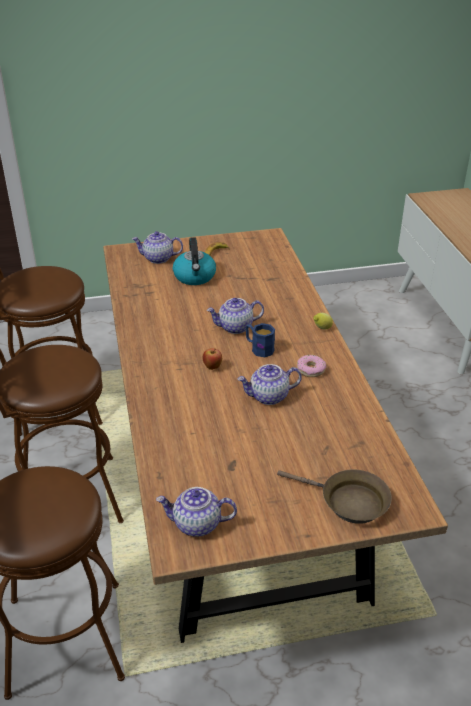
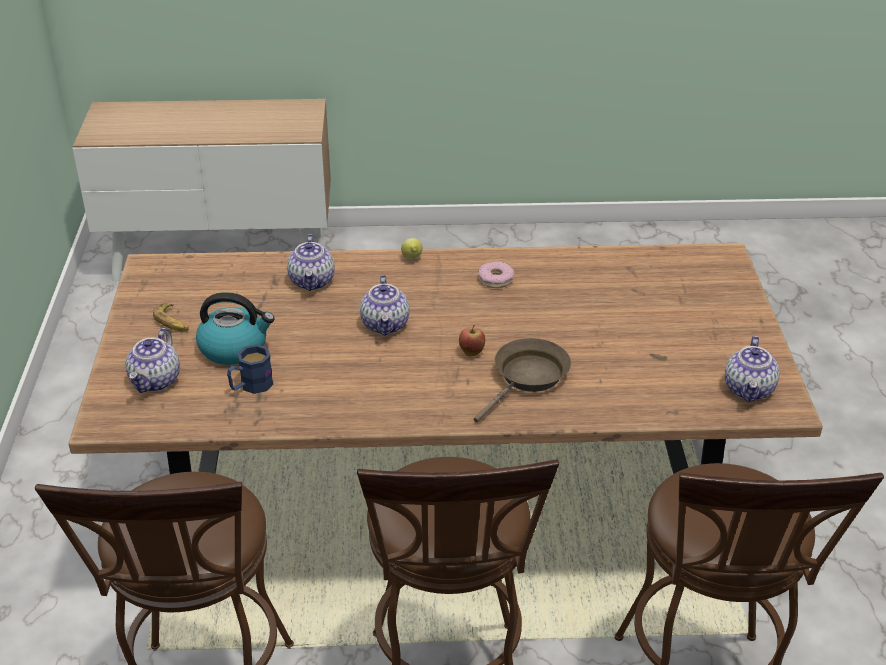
camera: 80 degrees left, 0 degrees up
(259, 348) = (440, 311): blue mug -> blue mug (251, 386)
(269, 397) = (541, 316): teapot -> teapot (312, 282)
(348, 502) = (715, 290): brown frying pan -> brown frying pan (528, 378)

